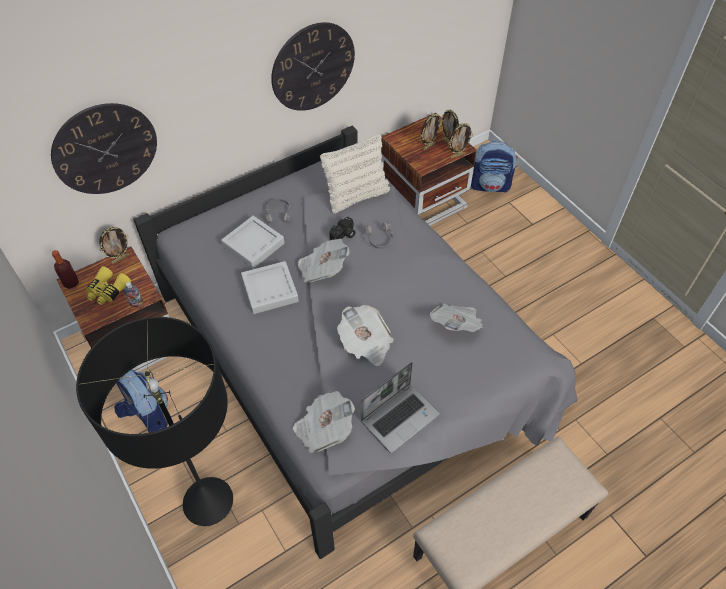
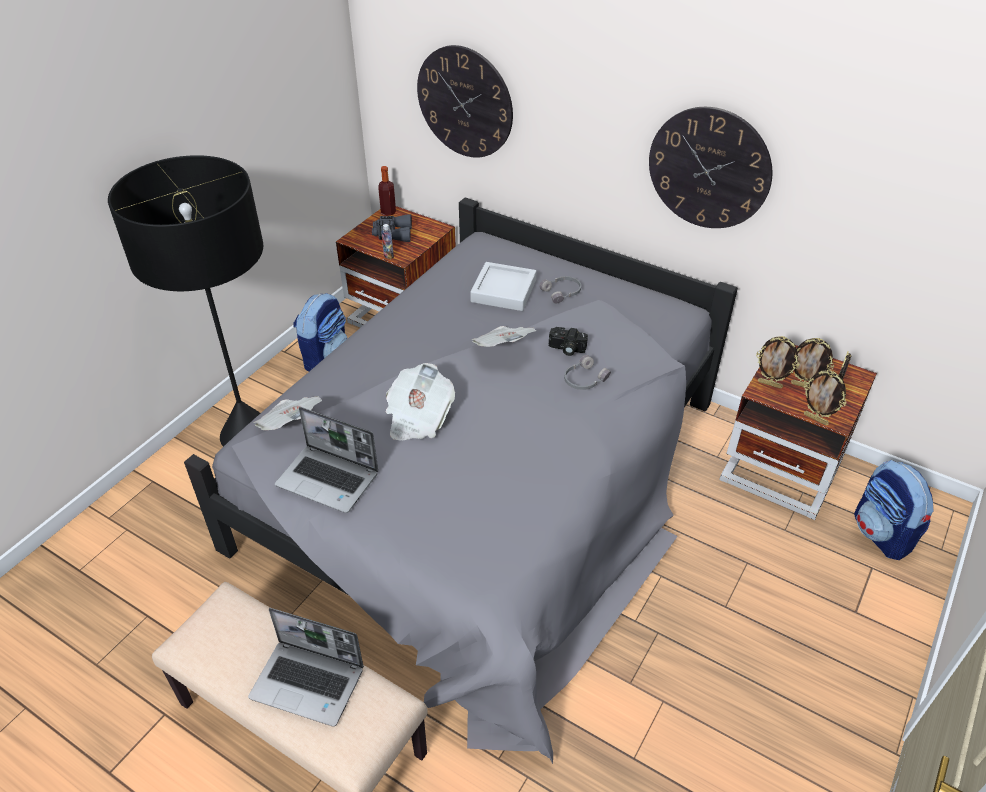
camera: 65 degrees right, 10 degrees down
(107, 291) = (392, 234): yellow binoculars -> grey binoculars
(120, 258) = (435, 226): picture frame -> picture frame (770, 384)
(270, 290) = (450, 324): grey tray -> none
(356, 196) = (637, 340): beige pillow -> none
(456, 325) = (494, 492): newspaper -> none
(529, 494) = (309, 683): none -> laptop

